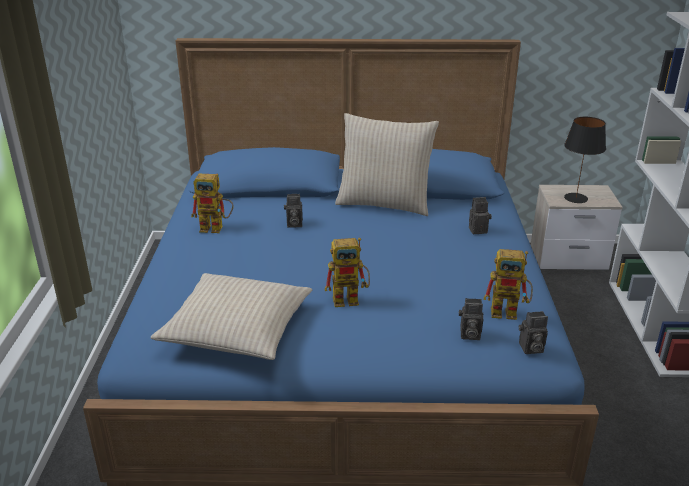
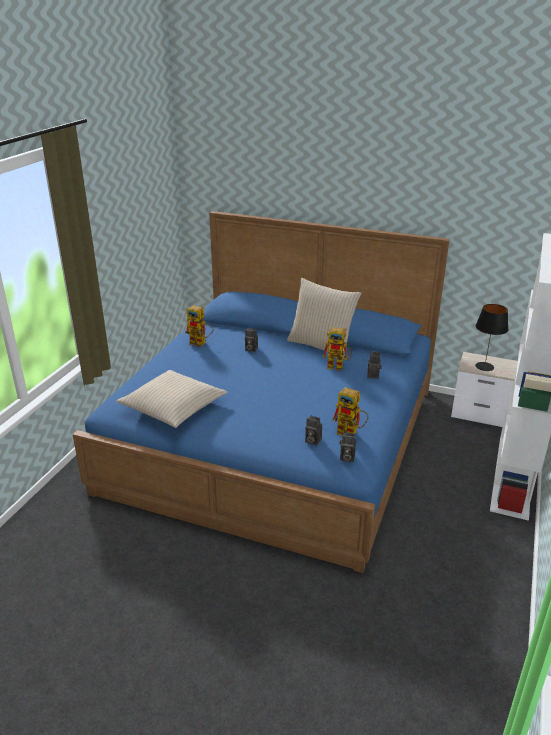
camera: 20 degrees right, 0 degrees up
(351, 299) = (253, 403): toy robot -> toy robot (338, 366)

